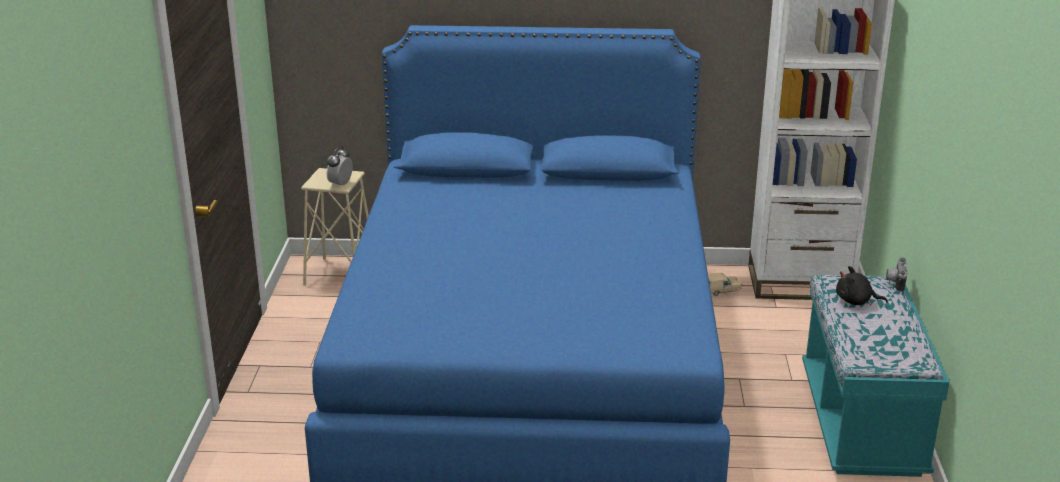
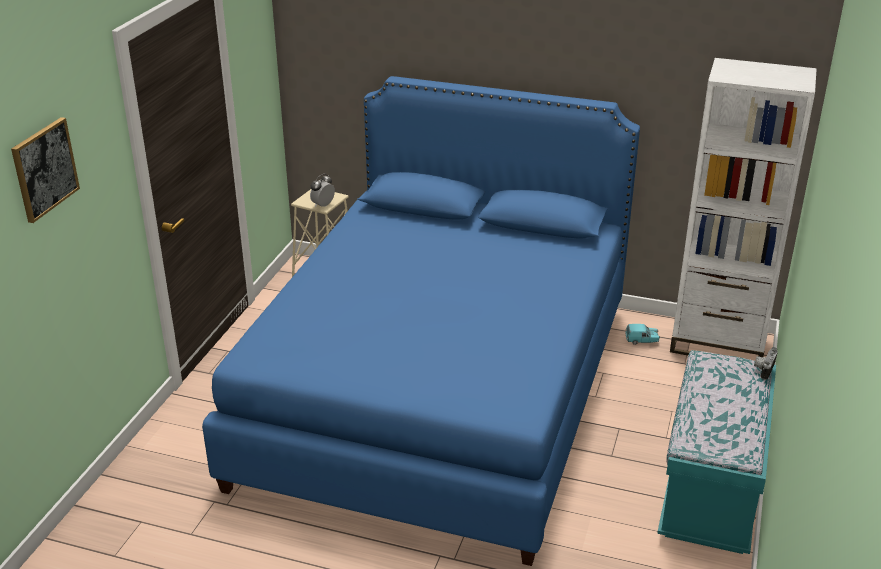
camera: 15 degrees right, 5 degrees up
(106, 128) = (44, 169): none -> picture
(721, 291) = (641, 340): beige toy car -> turquoise toy car
(856, 301) = (716, 383): black plush toy -> none

